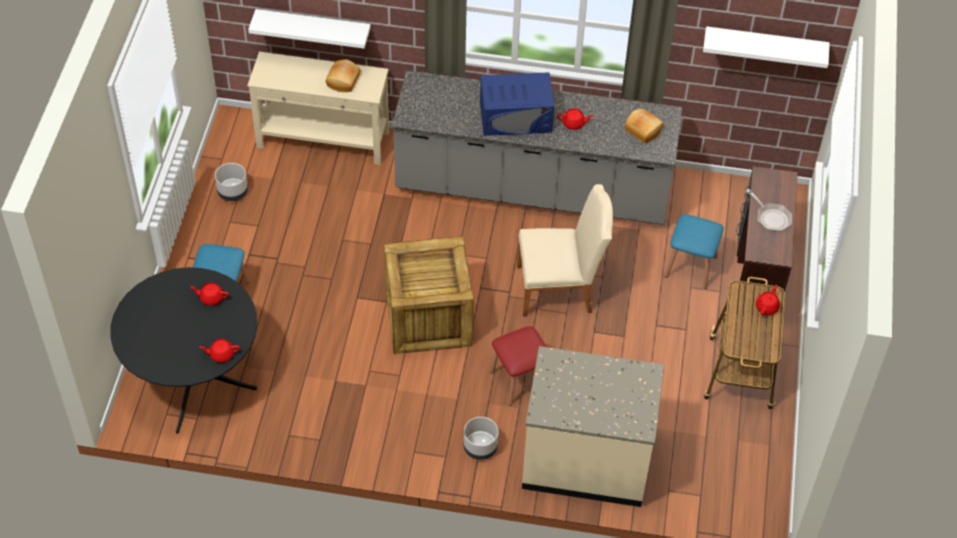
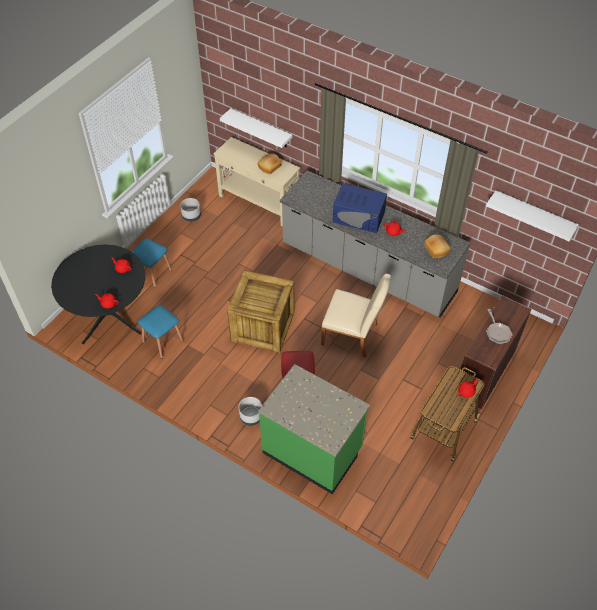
camera: 25 degrees right, 0 degrees up
(586, 460) = (313, 450): beige counter -> green counter
(690, 267) = (445, 350): blue stool -> blue stool (163, 341)

